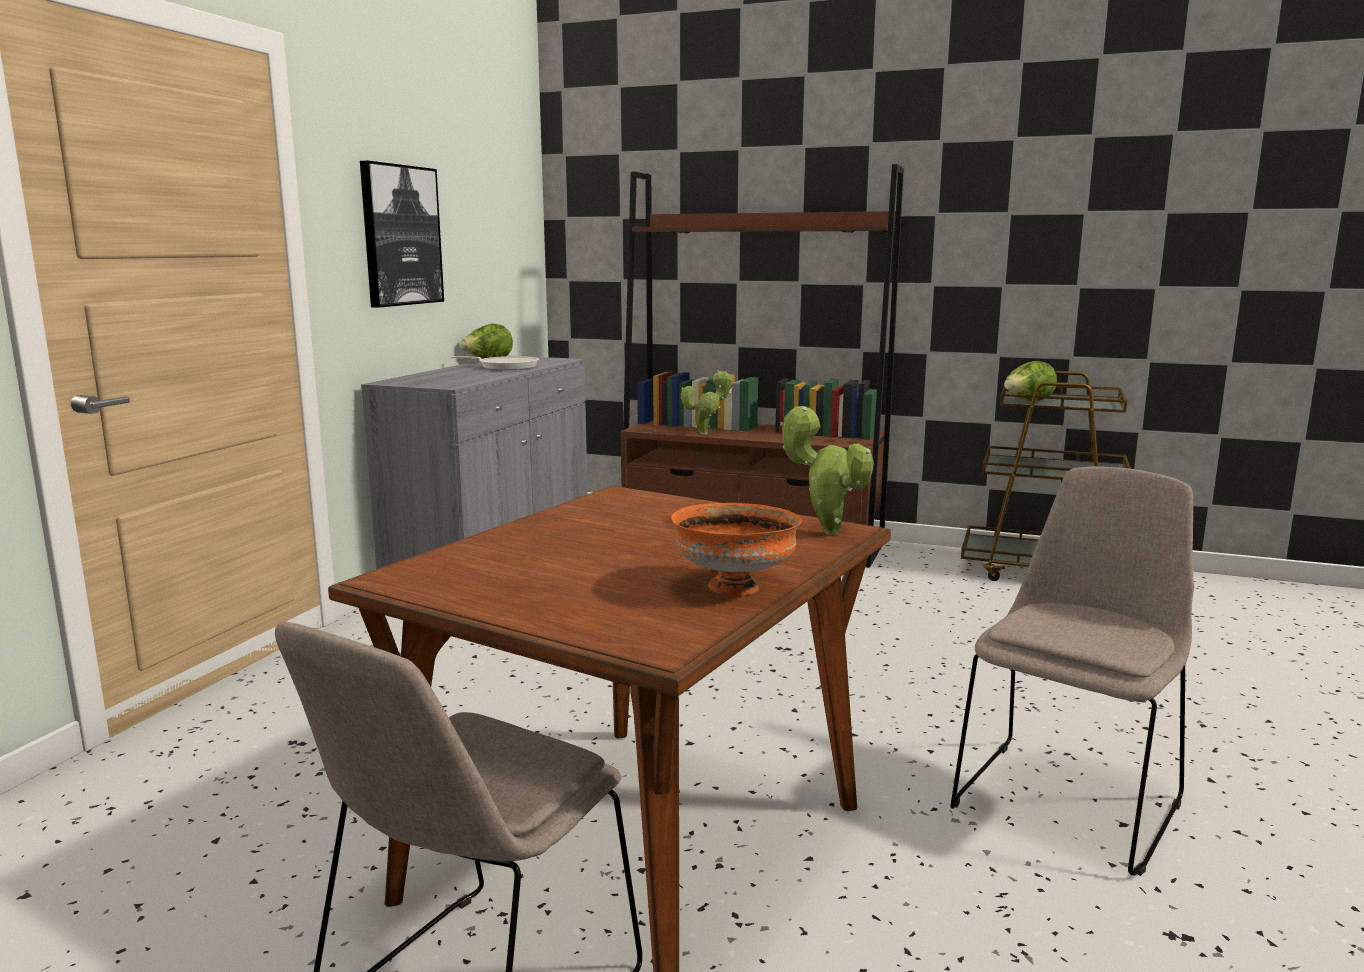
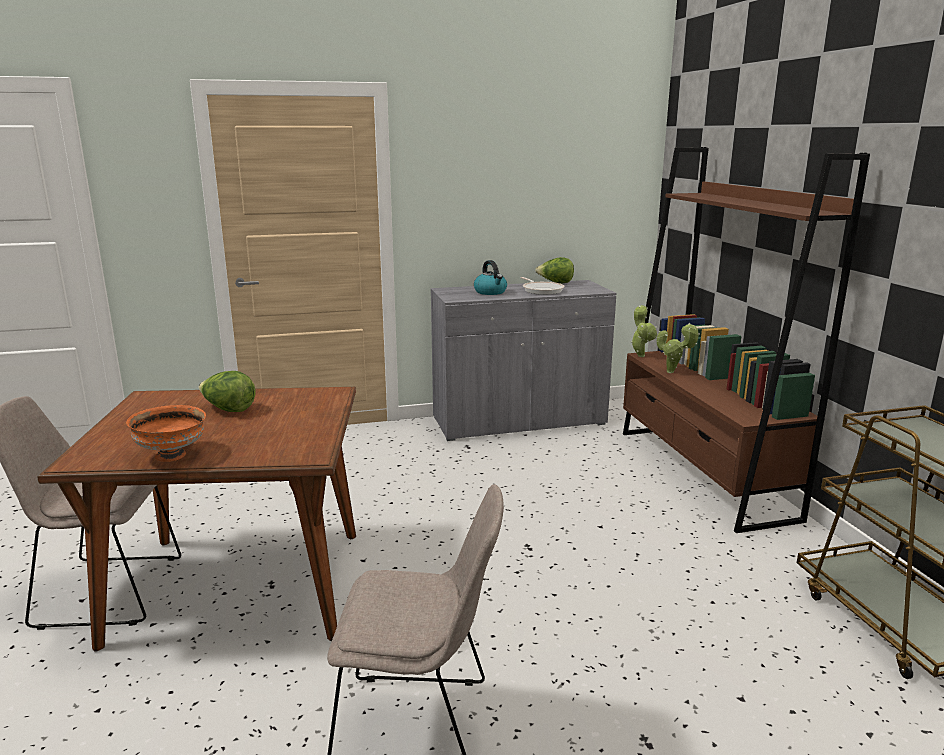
camera: 55 degrees right, 5 degrees up
(400, 235) = (481, 196): picture -> none
(459, 375) = (490, 292): none -> kettle
(825, 531) = (301, 452): potted plant -> potted plant (640, 355)
(1027, 401) = (885, 432): lettuce -> lettuce (228, 410)

